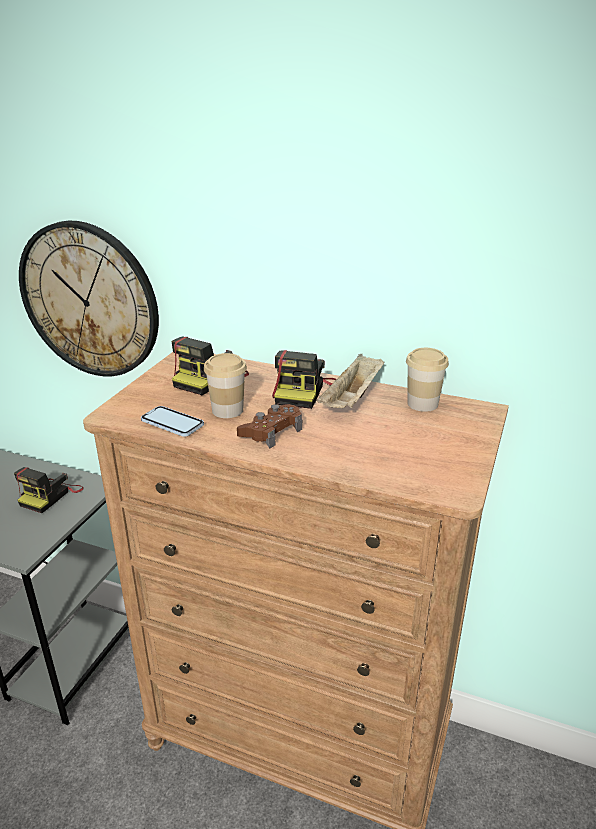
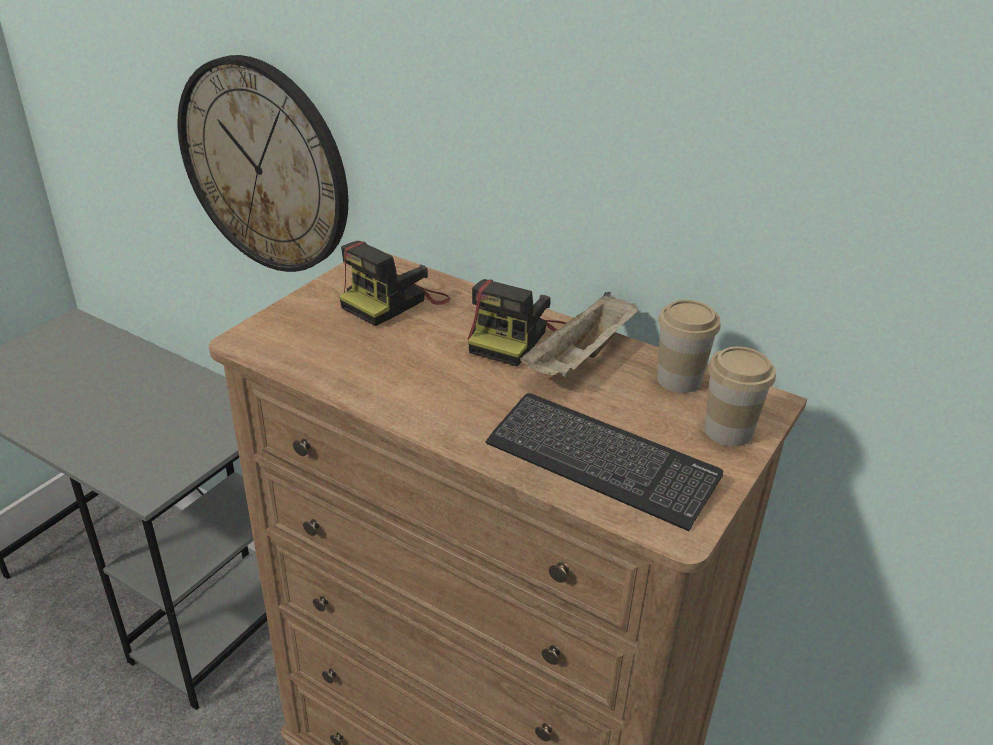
camera: 10 degrees right, 5 degrees up
(50, 495) = (200, 417): camera -> none
(172, 423) = (322, 363): phone -> none
(227, 410) = (402, 353): cup -> cup (728, 431)
(271, 432) = (449, 395): brown game controller -> none
(391, 459) = (601, 462): none -> keyboard

